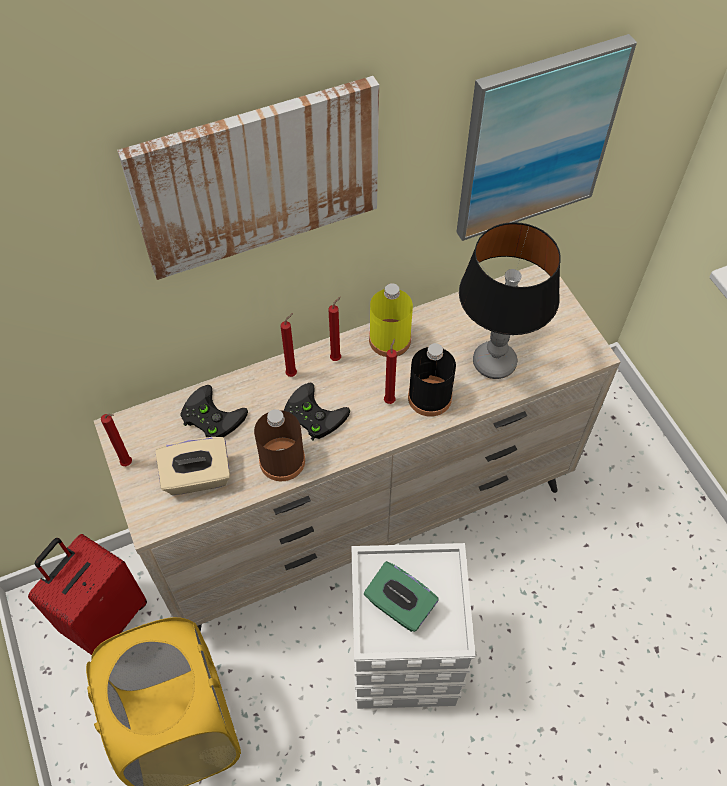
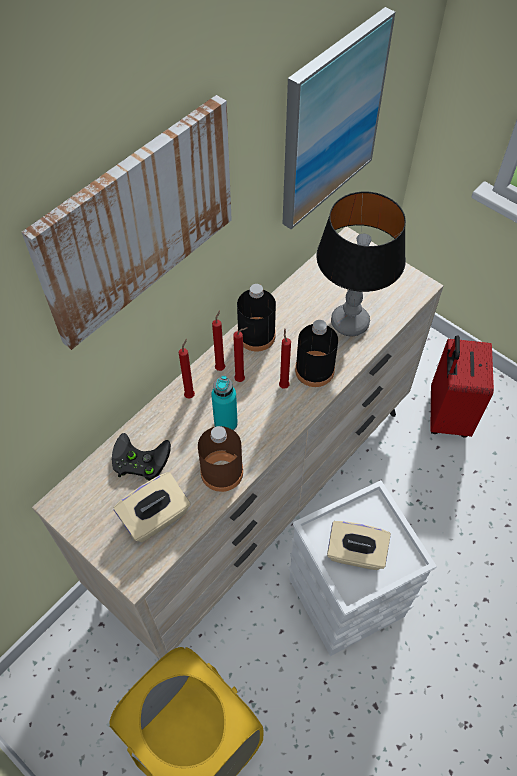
camera: 25 degrees left, 0 degrees up
(105, 618) = (78, 682): red suitcase -> red suitcase (446, 415)
(128, 464) = (86, 532): red candle -> red candle (241, 379)
(311, 415) = (225, 423): black game controller -> turquoise bottle
(390, 339) = (256, 335): yellow bottle -> black bottle
(399, 606) = (355, 553): green tissue box -> beige tissue box

